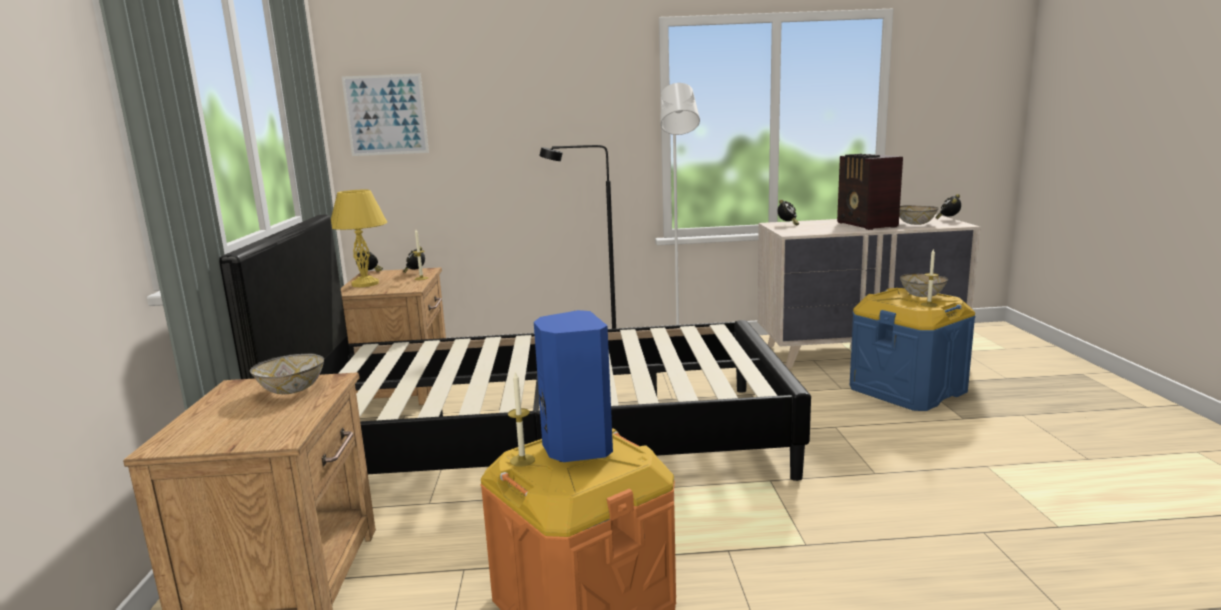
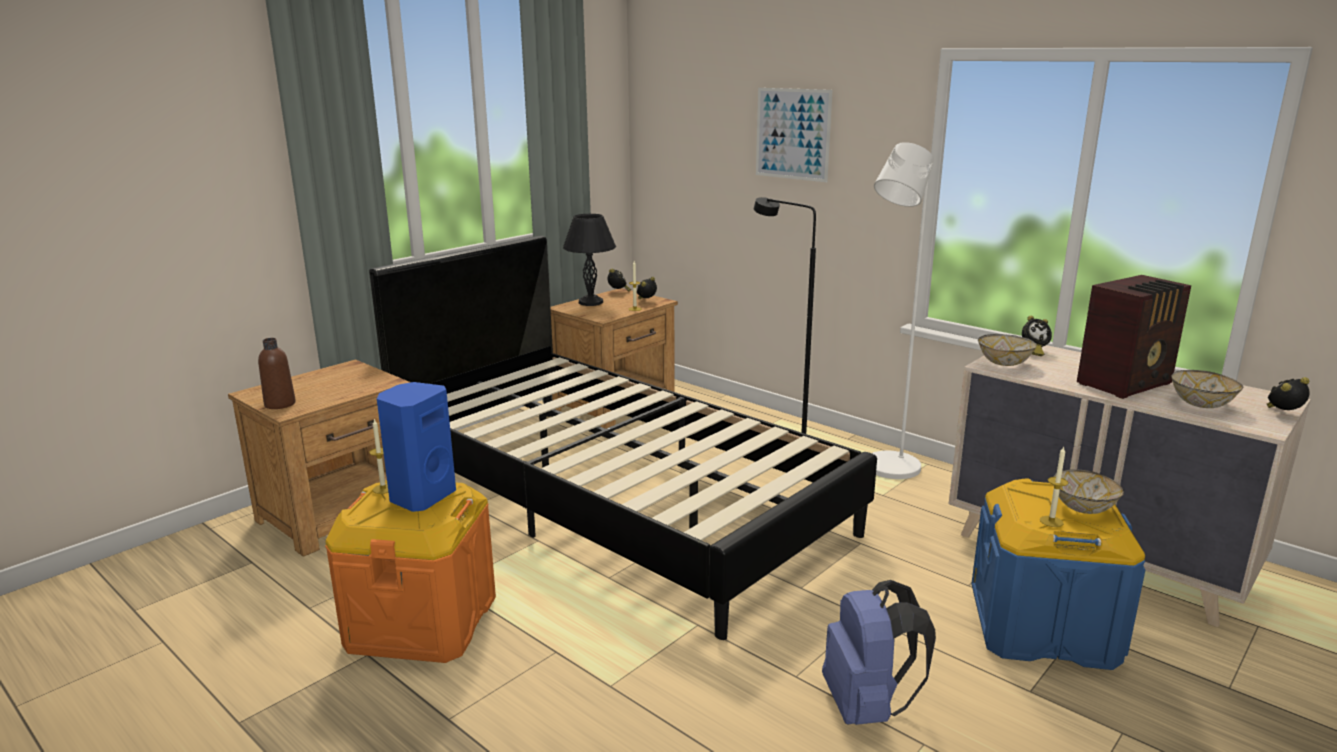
camera: 45 degrees right, 5 degrees up
(247, 437) = (280, 404): none -> brown bottle
(291, 390) = (358, 381): bowl -> bowl (1003, 363)
(366, 284) = (591, 302): yellow table lamp -> black table lamp
(386, 115) = (671, 138): picture -> picture (792, 134)
(866, 225) = (1126, 384): radio -> radio turned 150 degrees counterclockwise
(933, 465) = (868, 707): none -> blue backpack

